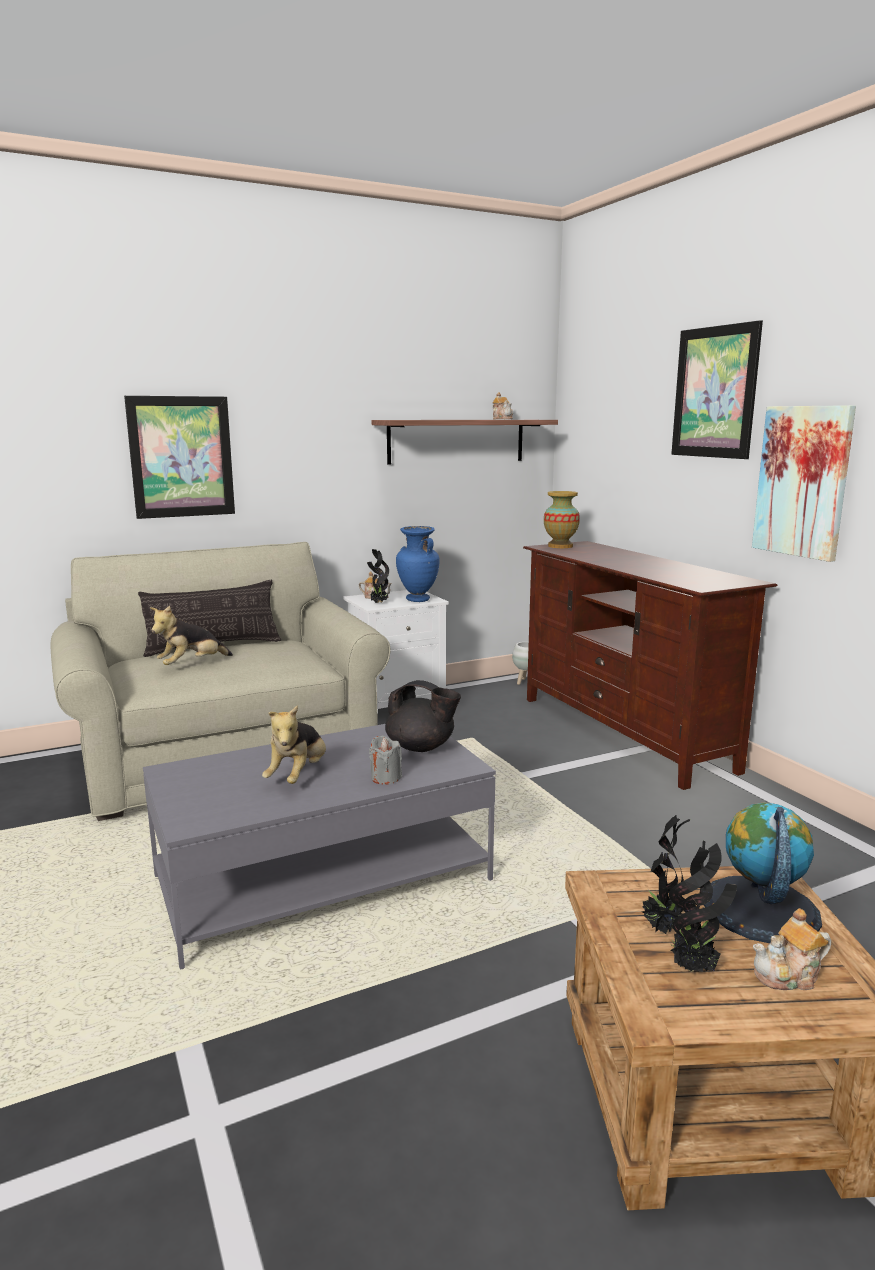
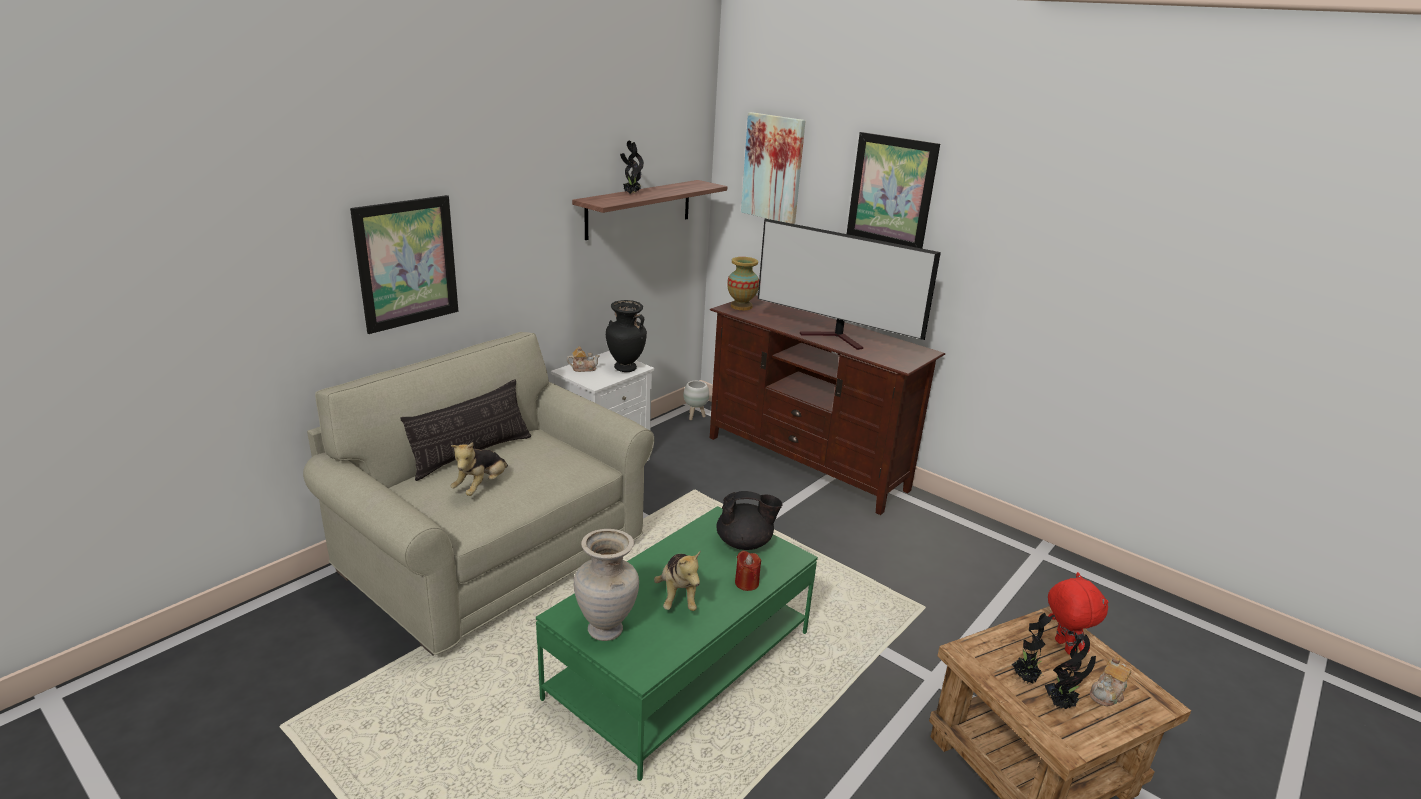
camera: 25 degrees left, 10 degrees up
(195, 787) = (606, 629): none -> beige vase
(323, 878) = (681, 664): grey coffee table -> green coffee table
(378, 603) = (594, 378): potted plant -> potted plant (631, 194)
(385, 778) = (746, 583): grey candle -> red candle
(417, 600) = (625, 368): blue vase -> black vase
(502, 419) = (681, 187): teapot -> none
(643, 568) = (836, 338): none -> television
(760, 909) = (1062, 646): globe -> red plush toy
(803, 481) = (970, 278): picture -> picture (773, 168)

